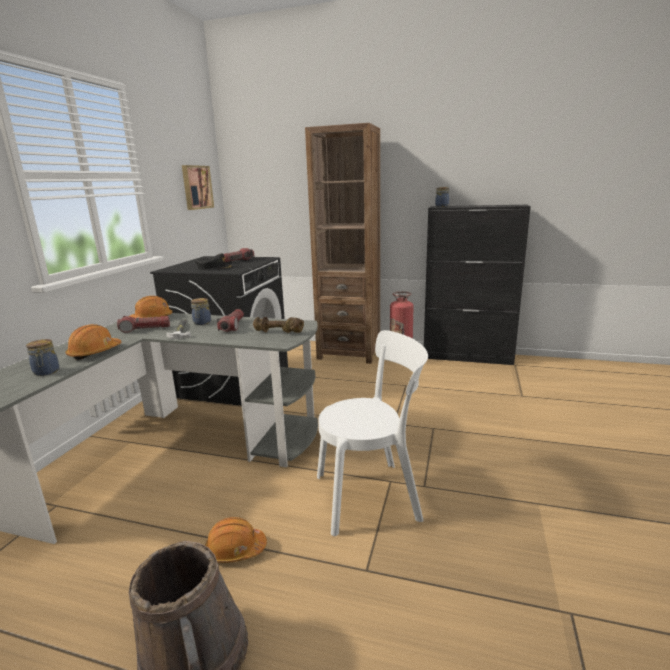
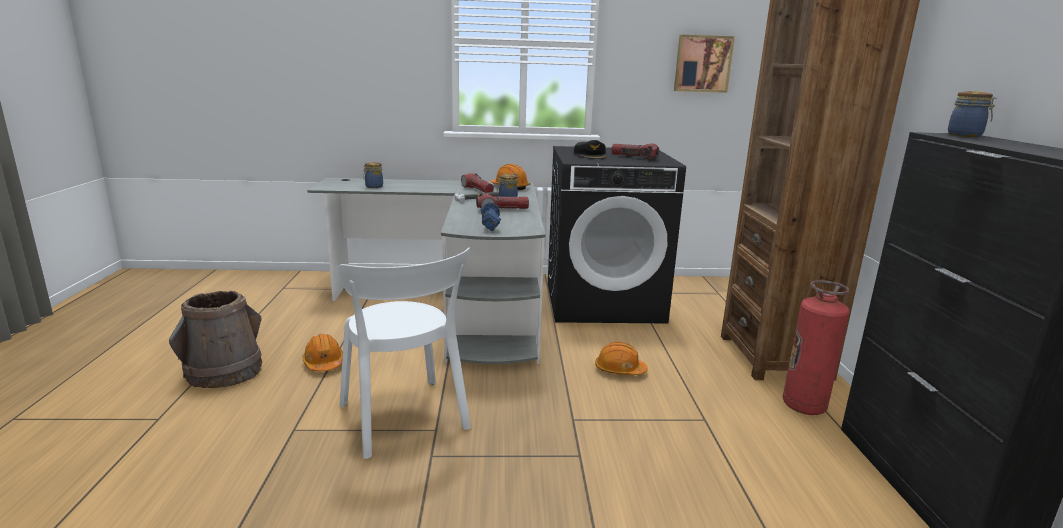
camera: 70 degrees right, 0 degrees up
(94, 352) = (415, 188): orange hard hat -> orange hard hat (619, 370)
(278, 332) = (490, 225): brown dumbbell -> blue dumbbell

